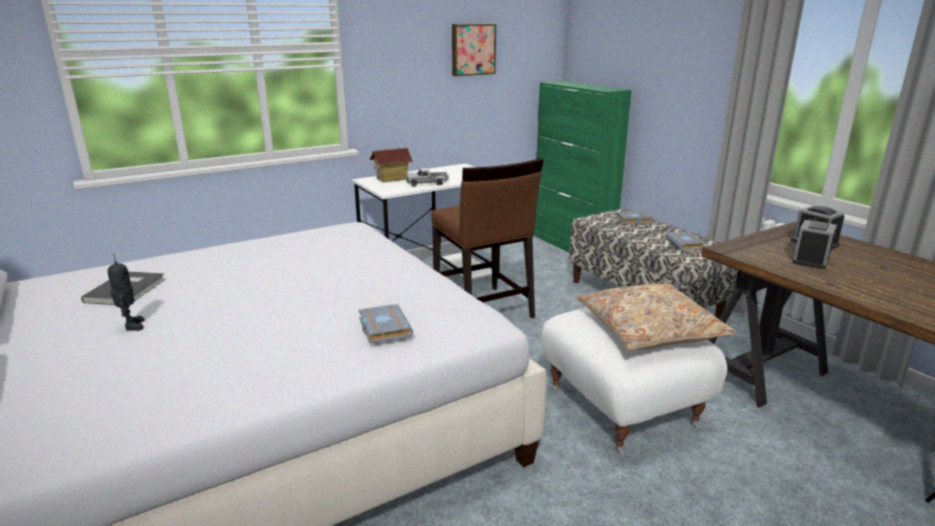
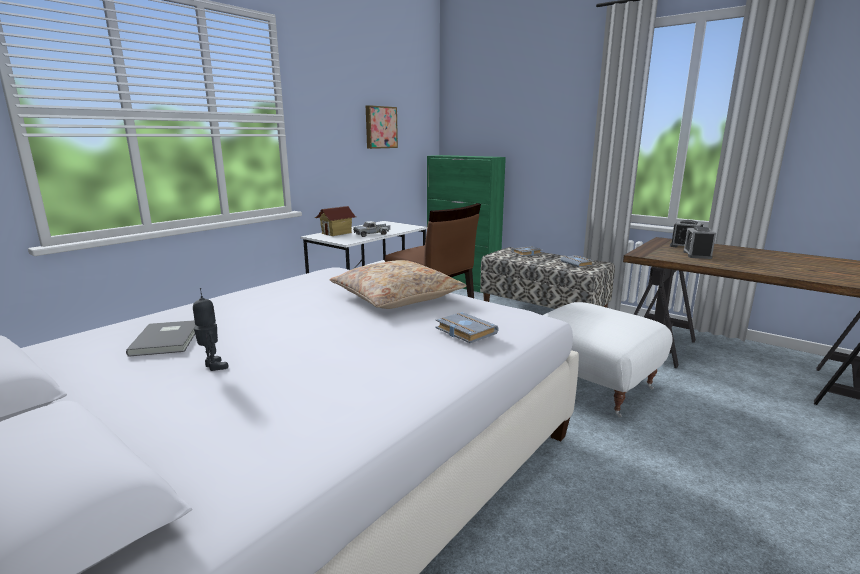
camera: 20 degrees left, 5 degrees down
(649, 330) = (613, 318): beige pillow -> beige pillow (396, 297)

